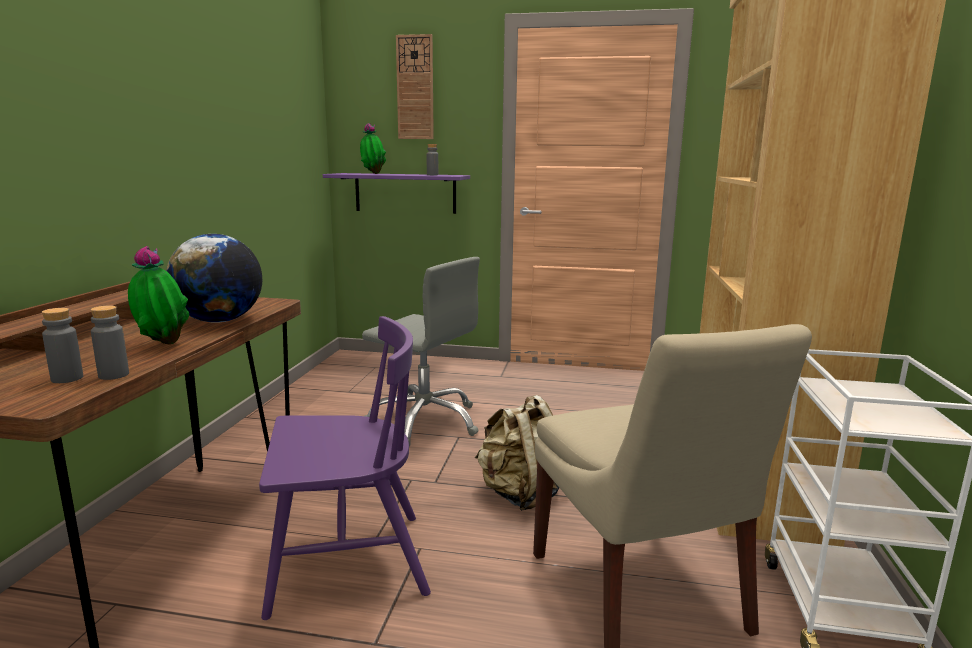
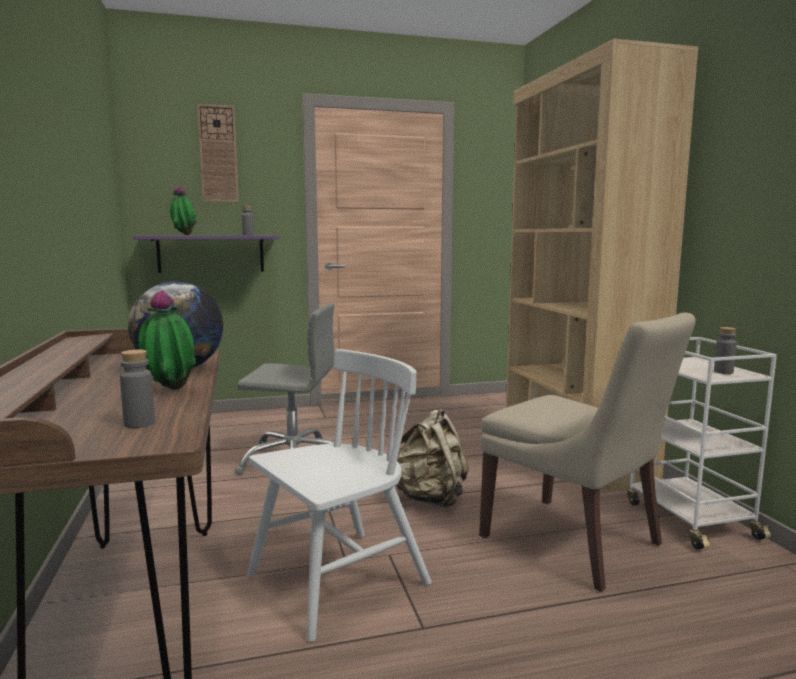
camera: 25 degrees left, 5 degrees down
(113, 375) = (182, 415): grey bottle -> grey bottle (723, 372)
(346, 562) = (338, 580): purple chair -> white chair

